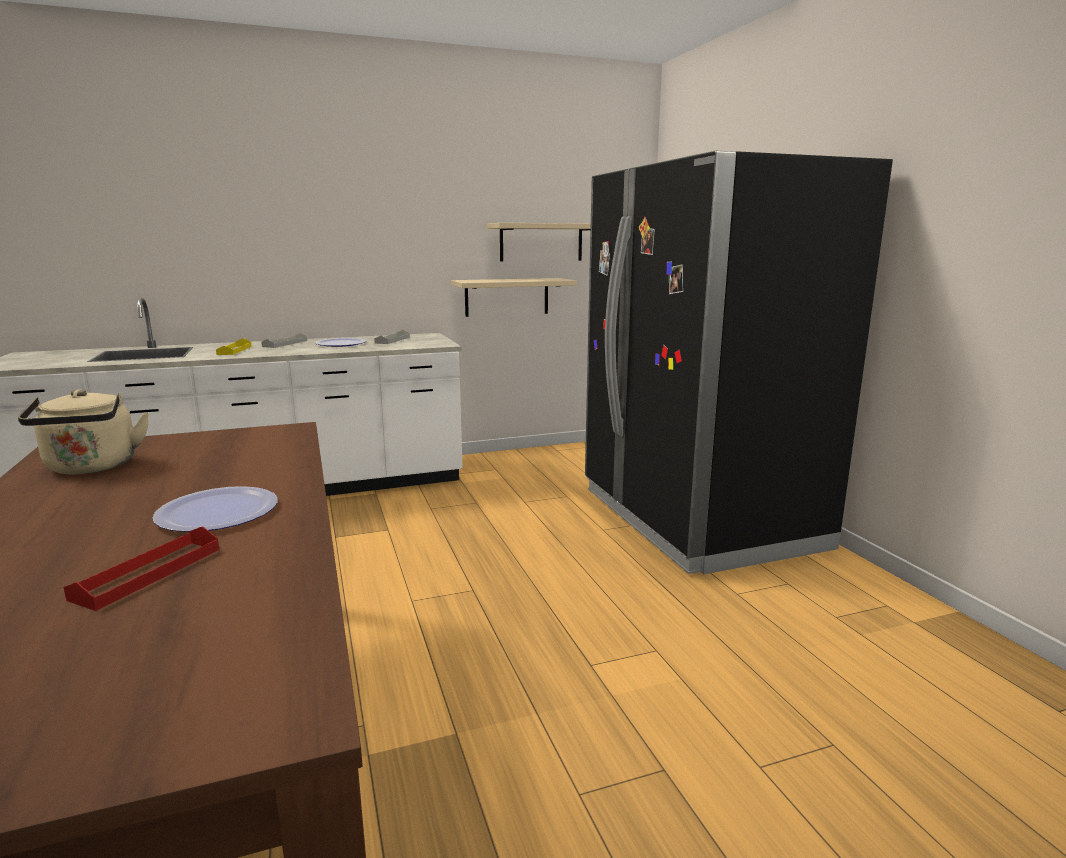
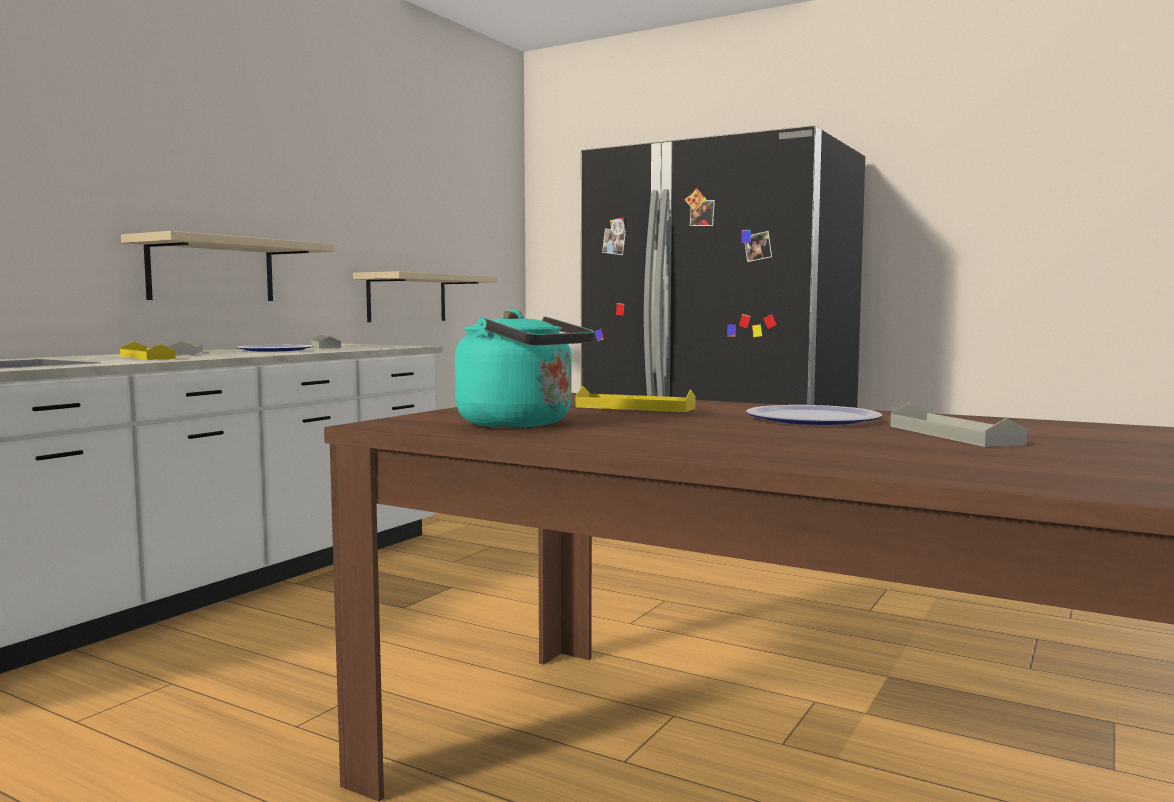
camera: 40 degrees left, 10 degrees down
(92, 467) = (522, 424): beige kettle -> turquoise kettle
(148, 573) = (953, 435): red tray -> grey tray
(230, 460) = (635, 407): none -> yellow tray
(541, 242) = (437, 232): beige shelf -> beige shelf (212, 270)

